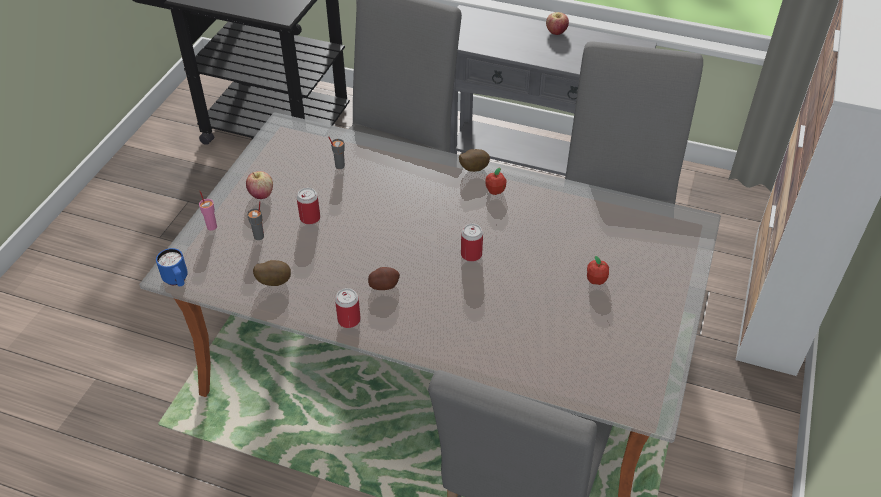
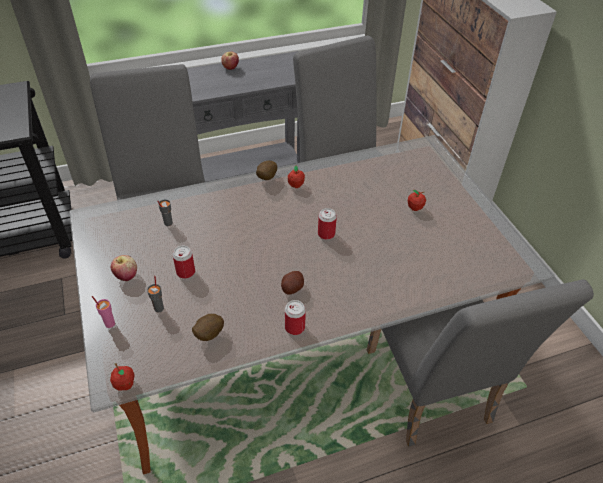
camera: 40 degrees left, 0 degrees up
(177, 281) = (125, 384): blue mug -> apple

